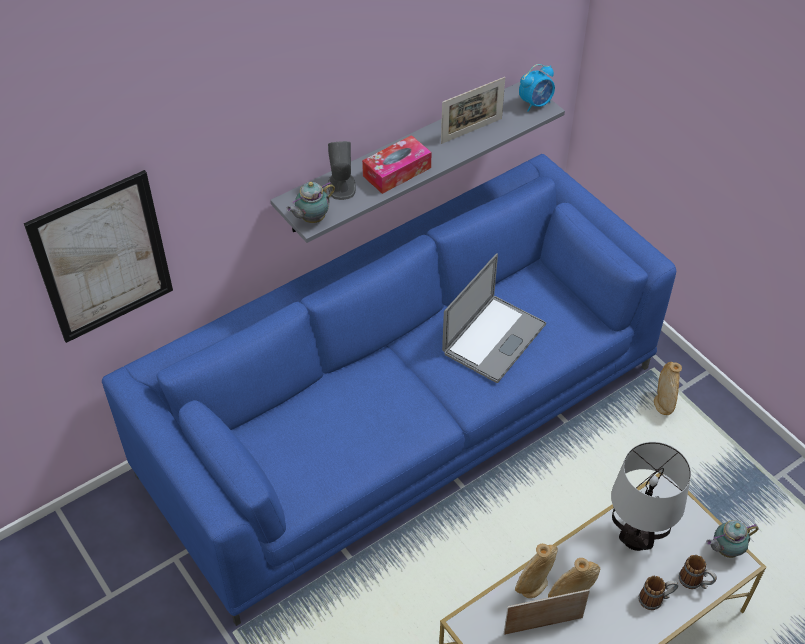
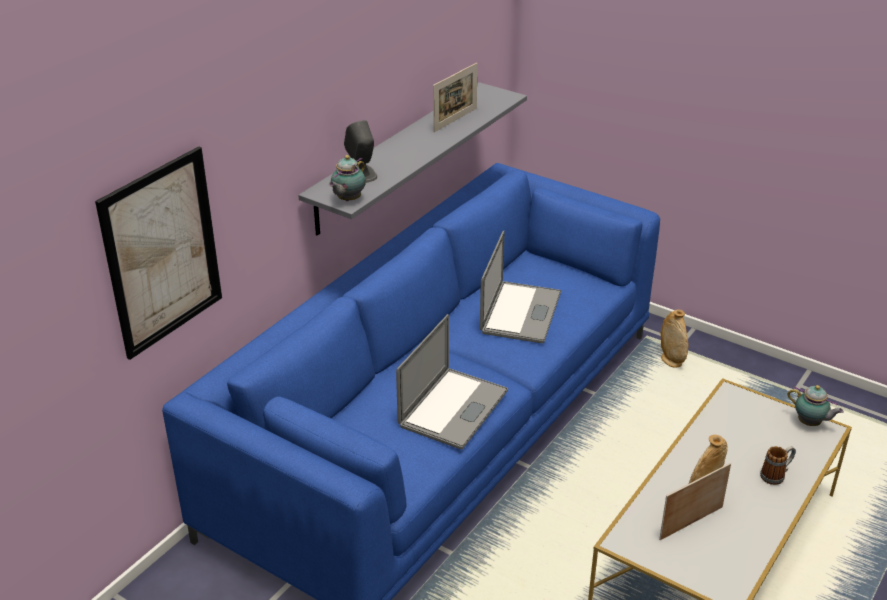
camera: 20 degrees left, 15 degrees down
(375, 435) = (453, 408): none -> laptop
(397, 172) = (406, 156): tissue box -> none
(533, 586) = (663, 495): beige vase -> none
(536, 103) = (499, 95): alarm clock -> none
(637, 538) = (731, 434): table lamp -> none
(695, 582) = (801, 453): mug -> none
(725, 550) = (810, 423): teapot -> teapot turned 105 degrees counterclockwise

